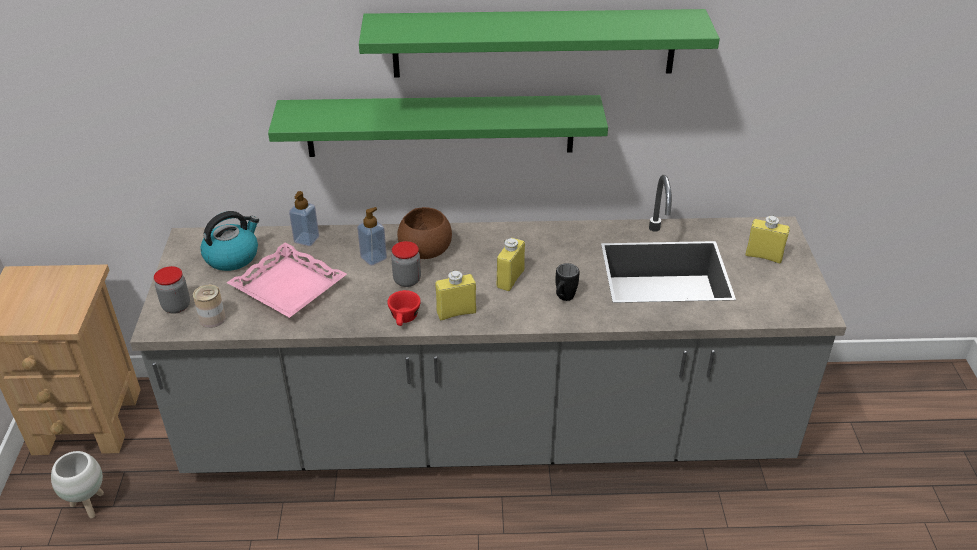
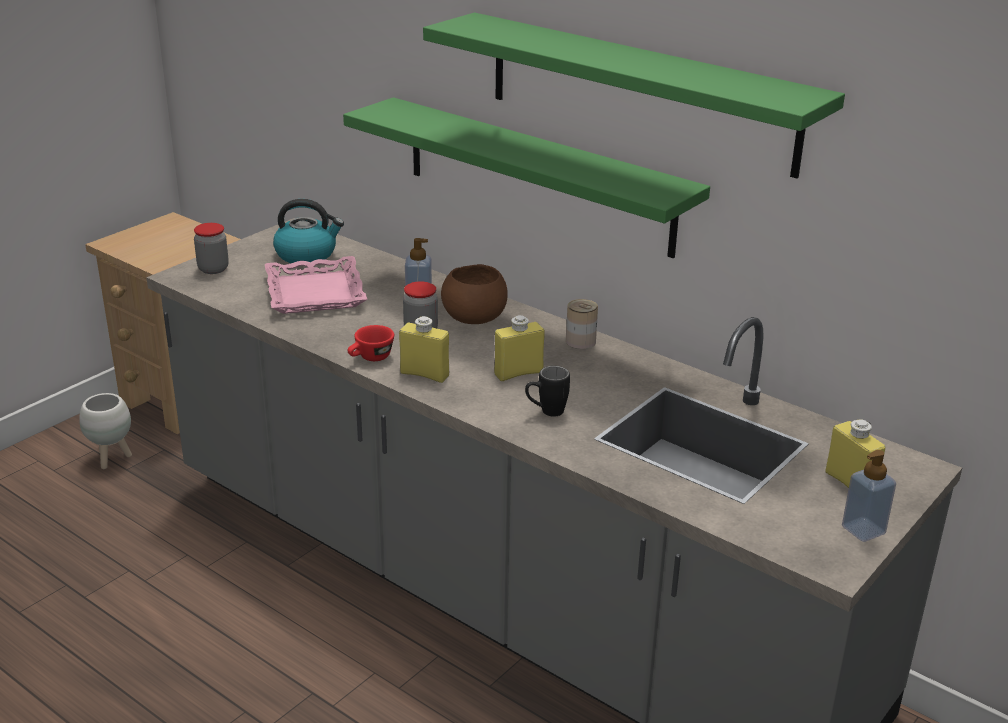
camera: 40 degrees right, 10 degrees down
(212, 319) = (224, 288): can -> can (580, 341)
(306, 239) = (384, 267): soap dispenser -> soap dispenser (863, 530)

